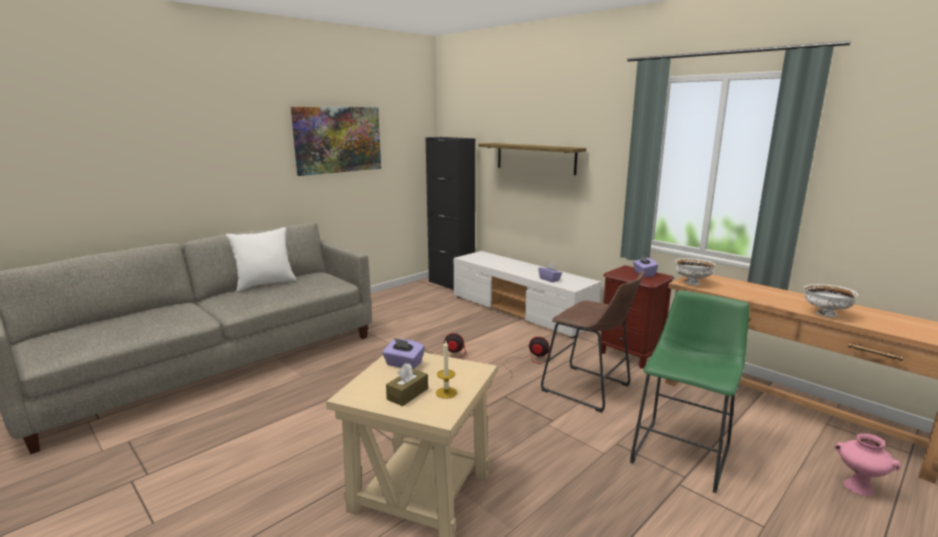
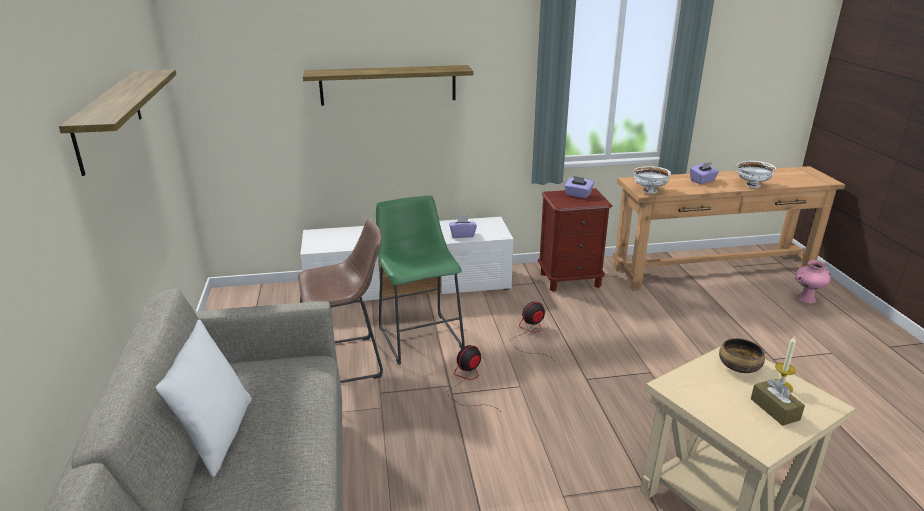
camera: 55 degrees left, 10 degrees up
(338, 140) = (108, 119): picture -> shelf
(403, 364) = (700, 390): purple tissue box -> purple tissue box (702, 181)
(451, 284) = (263, 294): black cabinet -> none
(457, 373) = (738, 366): none -> bowl
(590, 390) = (614, 329): brown stool -> brown stool (345, 362)
(683, 451) = (734, 335): green stool -> green stool (419, 334)

